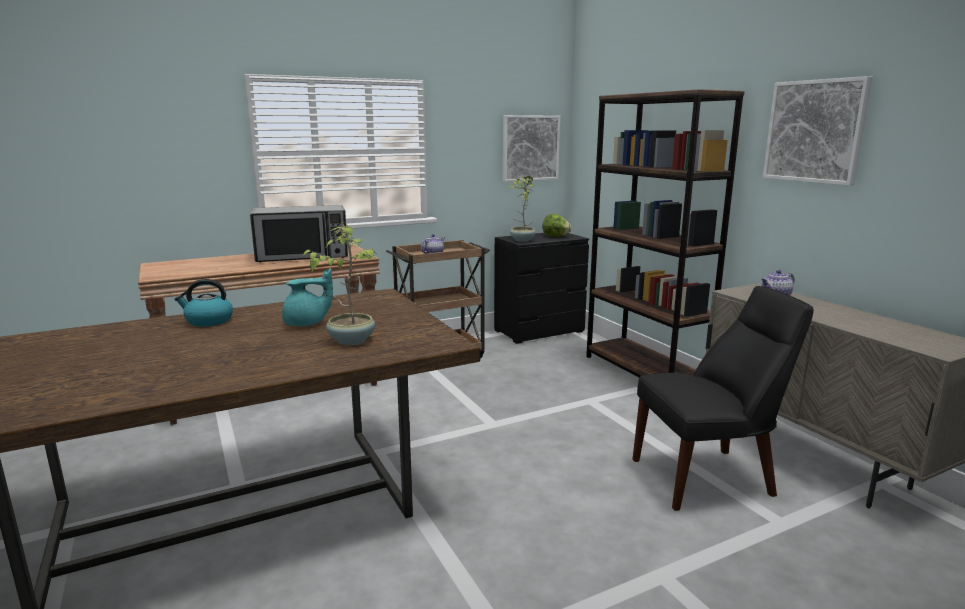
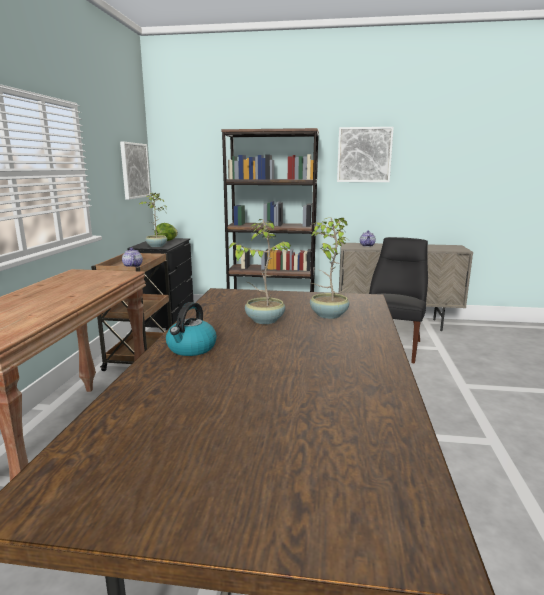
camera: 55 degrees left, 0 degrees up
(302, 256) = (73, 285): microwave -> none
(307, 323) = (264, 320): turquoise teapot -> potted plant

